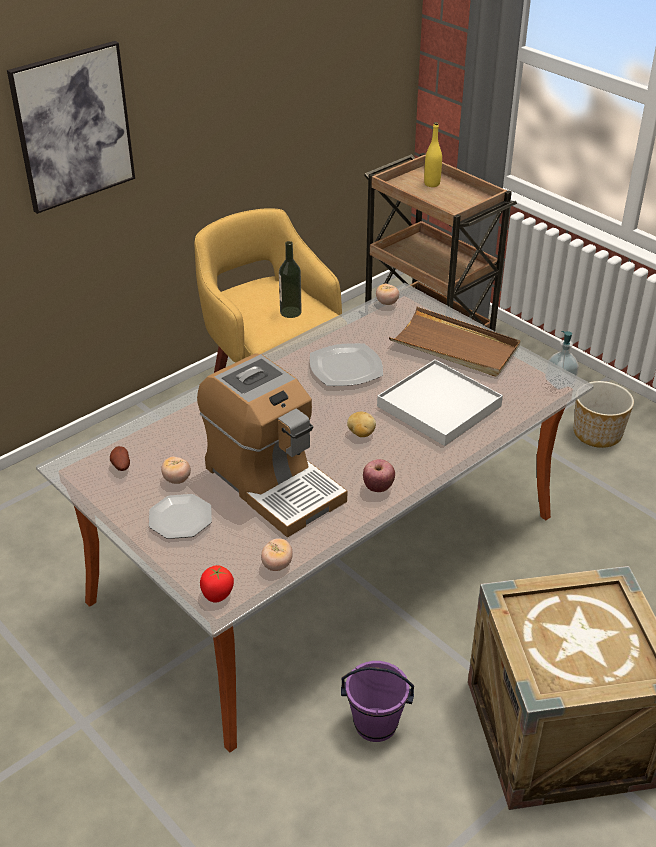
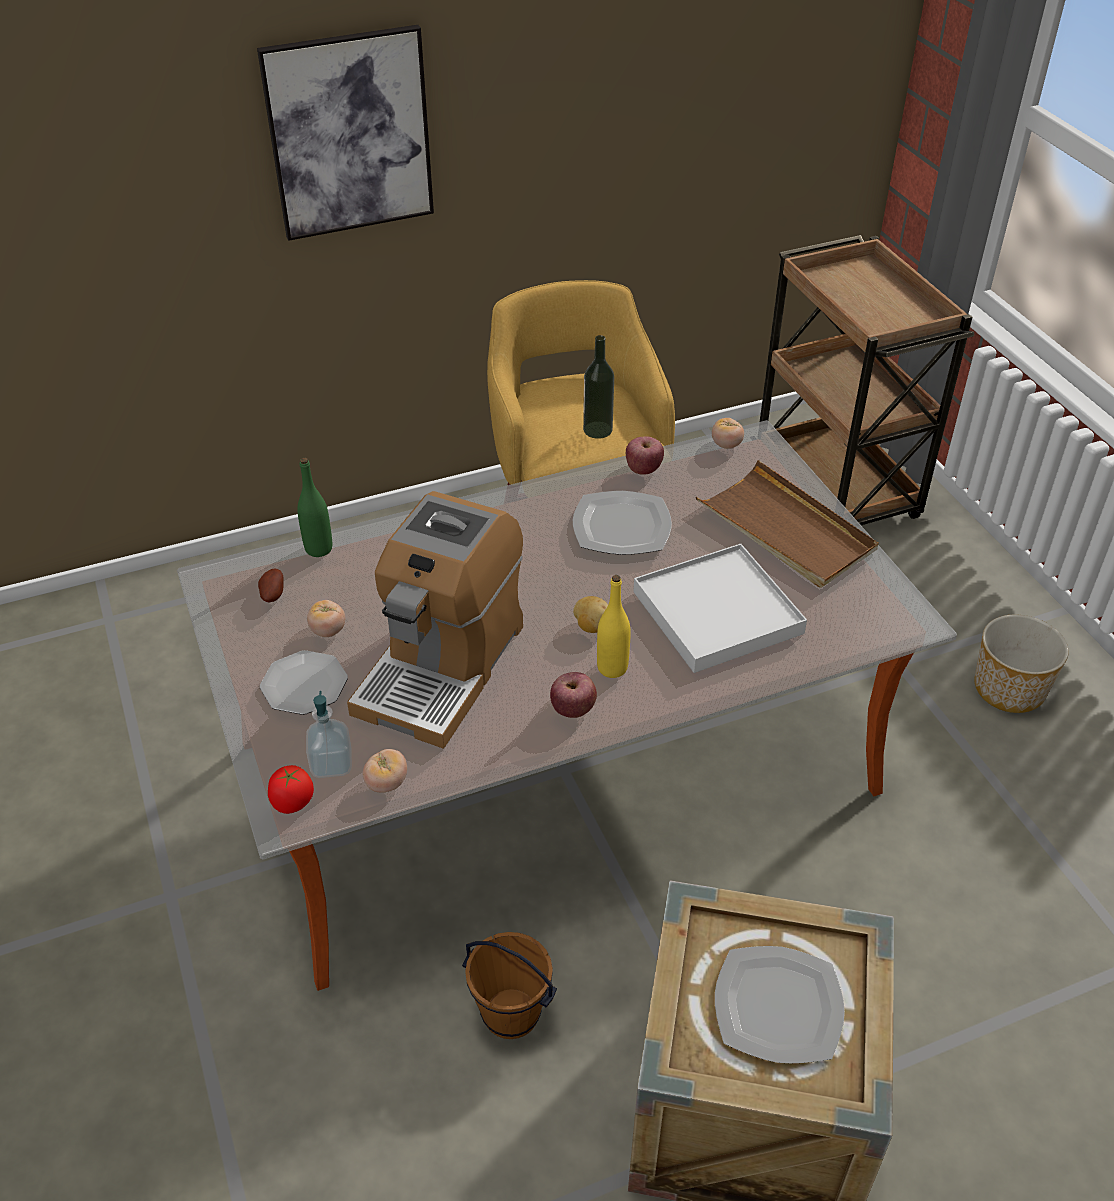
camera: 20 degrees right, 5 degrees up
(138, 428) = (318, 549): none -> green bottle
(272, 483) = (441, 666): coffee machine -> coffee machine turned 45 degrees clockwise
(340, 329) = (643, 469): none -> apple
(375, 724) = (511, 1013): purple bucket -> brown bucket
(432, 184) = (869, 284): yellow bottle -> yellow bottle (612, 668)
(560, 382) = (908, 618): soap dispenser -> soap dispenser (331, 764)
(585, 638) = (776, 1005): none -> plate

